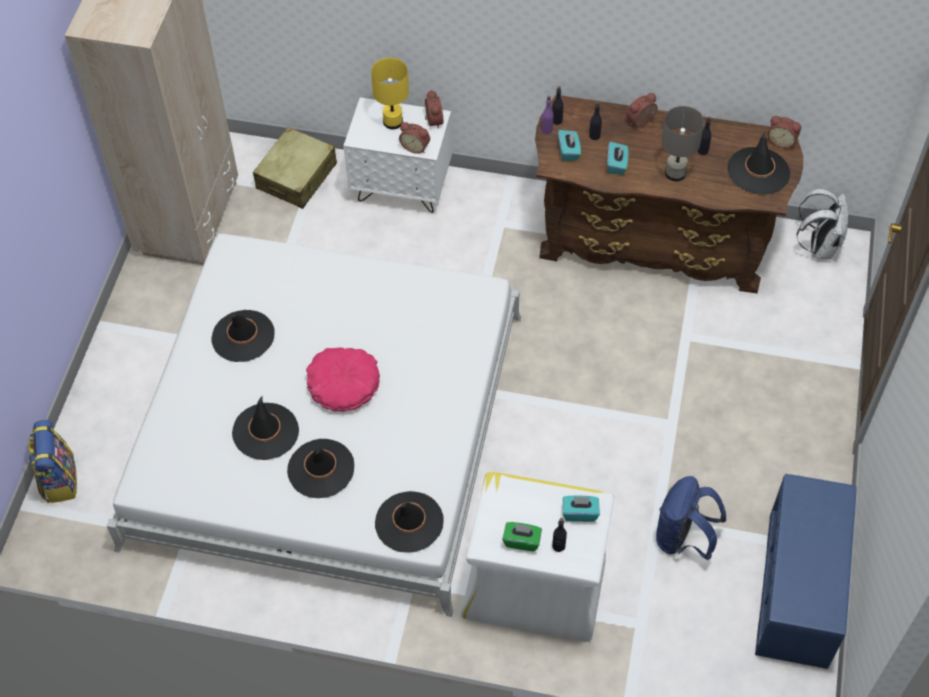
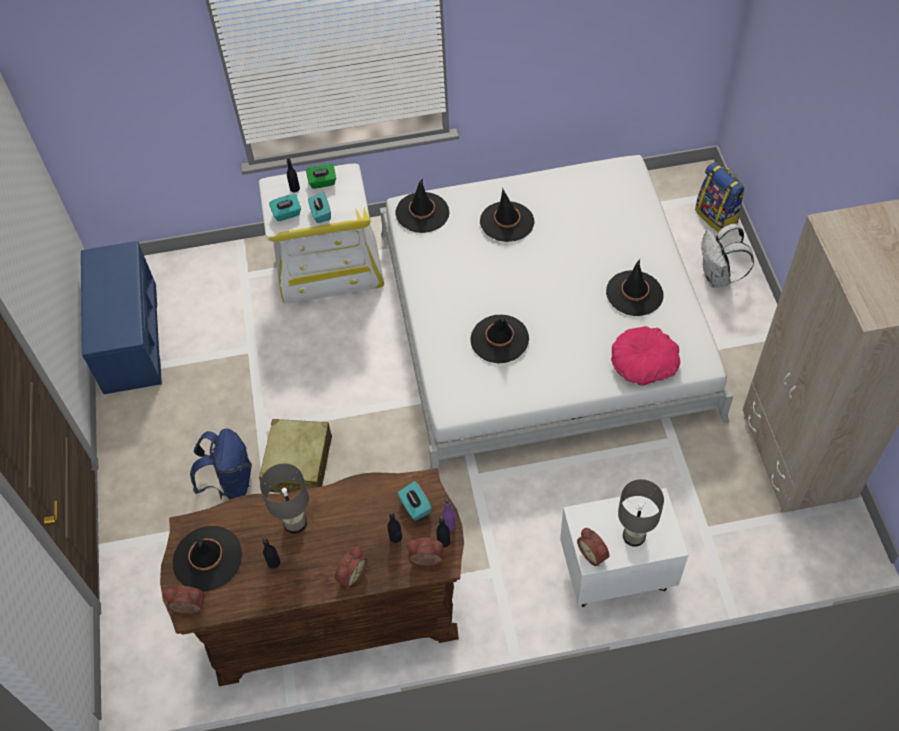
camera: 160 degrees right, 0 degrees up
(265, 431) = (564, 230): black hat -> black hat (499, 339)
(297, 176) = (728, 545): beige suitcase -> beige suitcase (298, 464)
(343, 386) = (527, 283): pink pillow -> pink pillow (643, 361)
(393, 122) = (633, 536): yellow table lamp -> grey table lamp
(415, 146) = (592, 514): alarm clock -> alarm clock (426, 561)
(616, 165) = (359, 509): turquoise tissue box -> turquoise tissue box (320, 214)
(683, 538) = (227, 342): blue backpack -> blue backpack (230, 483)
(819, 246) = (155, 674): white backpack -> white backpack (718, 277)

